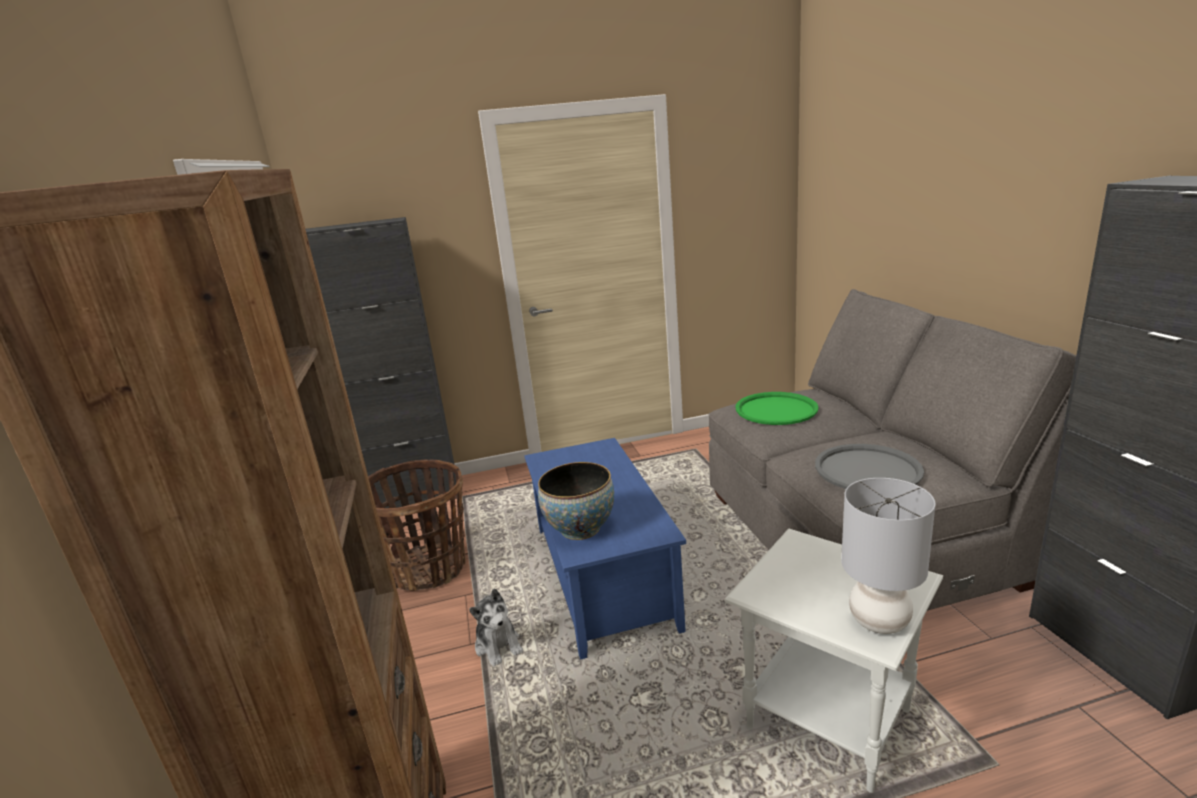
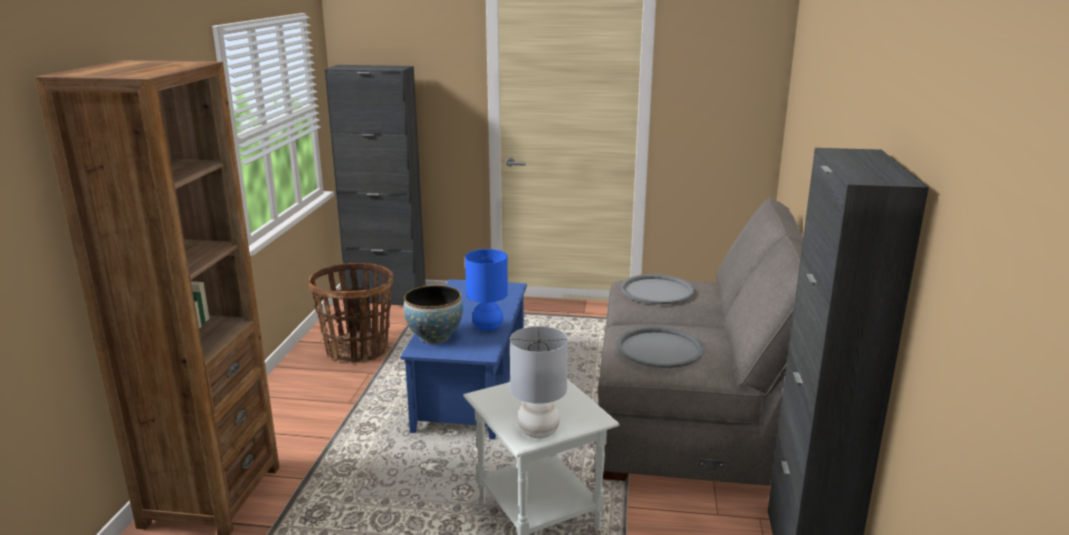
camera: 20 degrees right, 0 degrees up
(498, 645) = (366, 409): plush toy -> none
(628, 499) = (487, 327): none -> blue table lamp
(776, 410) = (657, 290): green tray -> grey tray

